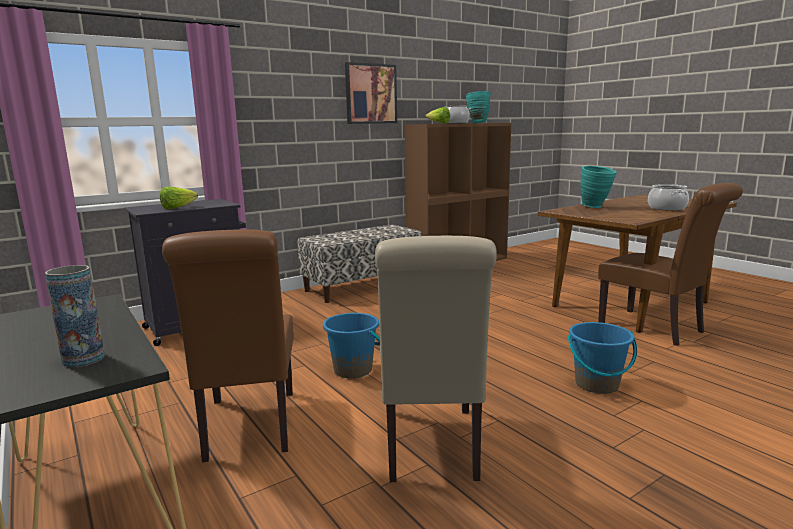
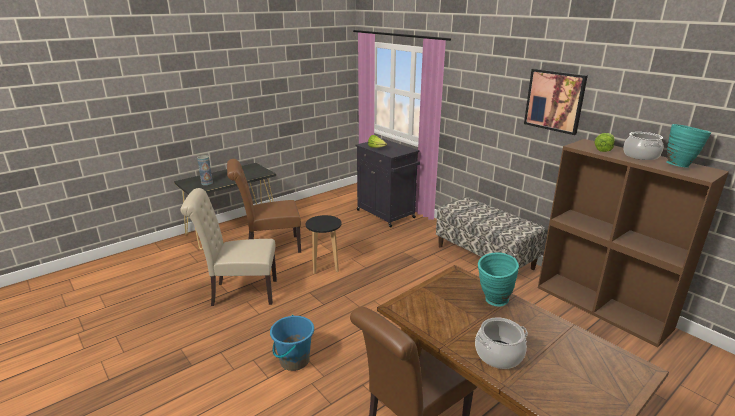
camera: 85 degrees right, 10 degrees up
(353, 370) = (325, 266): blue bucket -> black stool

